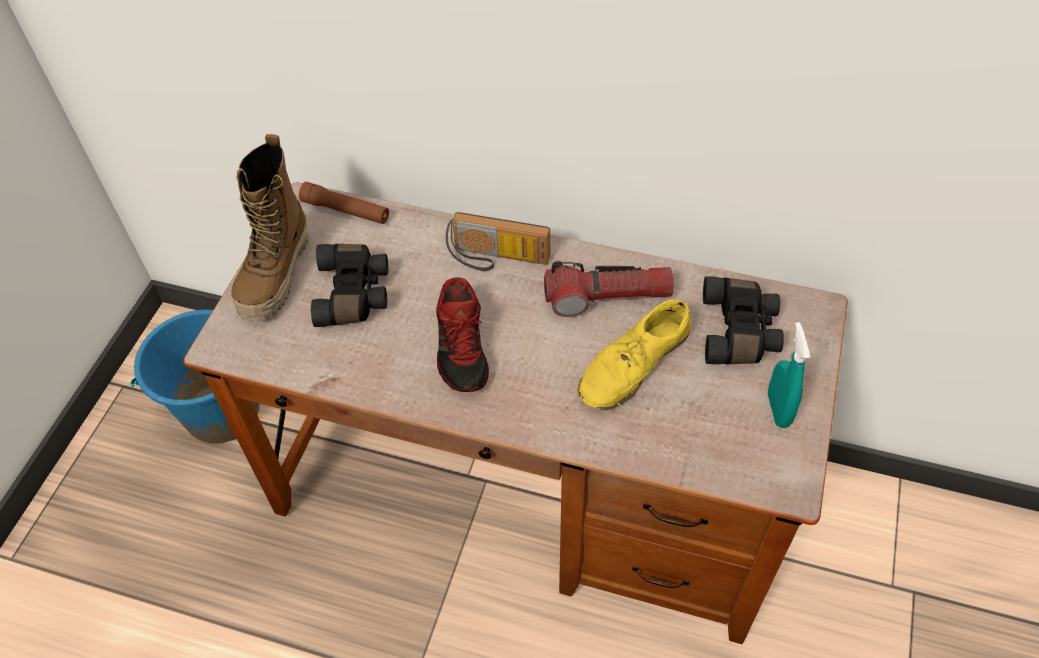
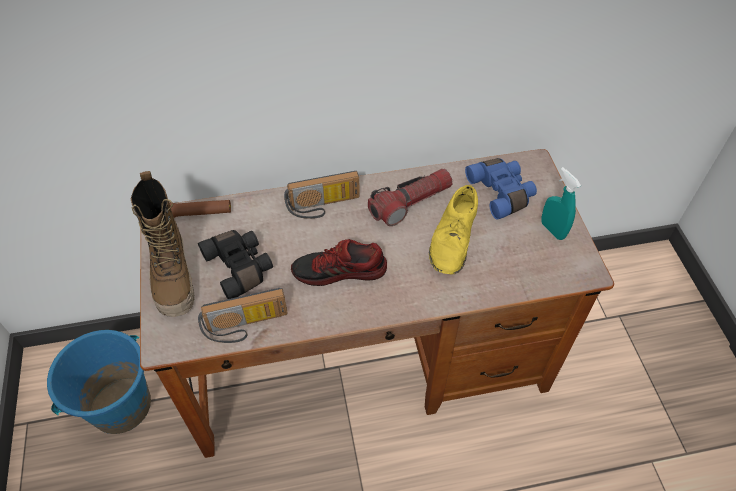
camera: 30 degrees left, 0 degrees up
(317, 365) = (246, 327): none -> radio
(463, 347) = (339, 272): shoe -> shoe turned 120 degrees clockwise
(740, 331) = (502, 192): black binoculars -> blue binoculars

